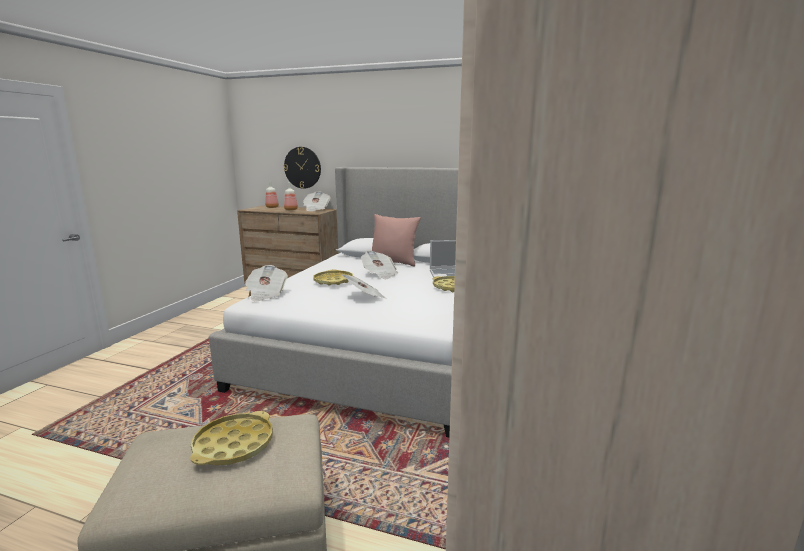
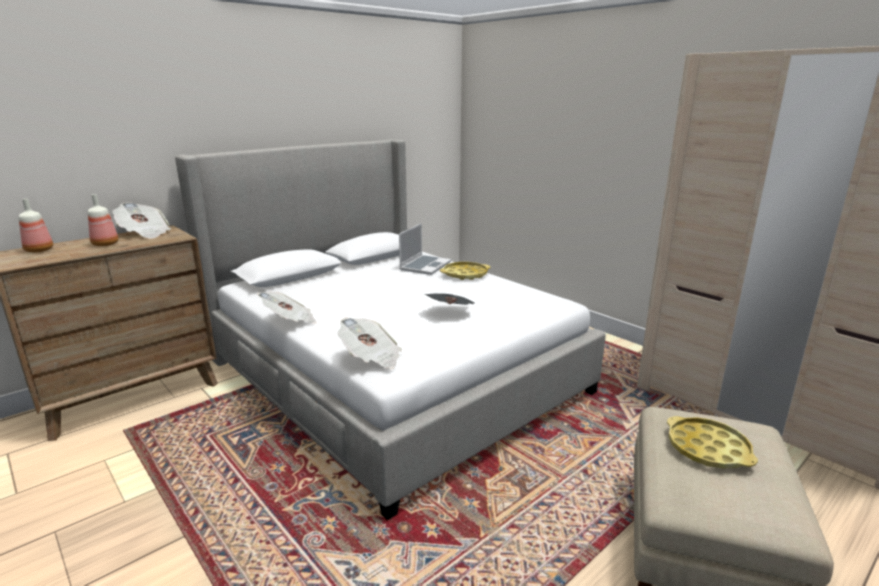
camera: 60 degrees left, 5 degrees up
(302, 167) = (81, 164): wall clock -> none
(333, 281) = (373, 314): yellow tray -> none
(379, 274) = (376, 290): newspaper -> newspaper (290, 321)
(394, 262) = (337, 275): pink pillow -> none

